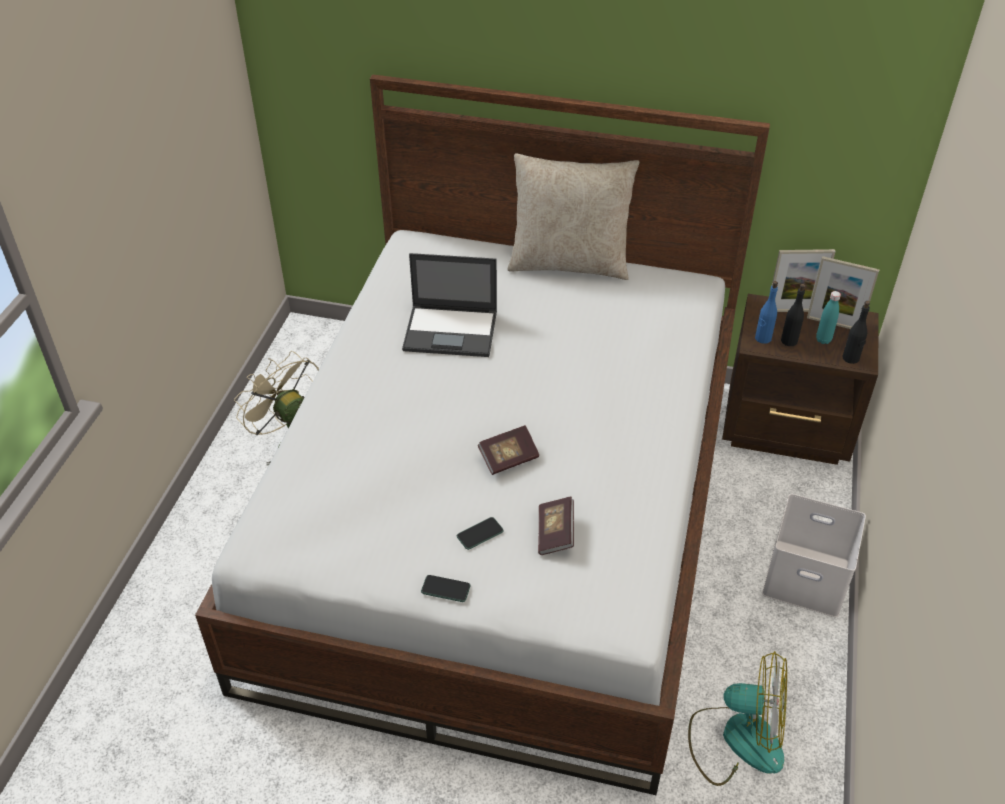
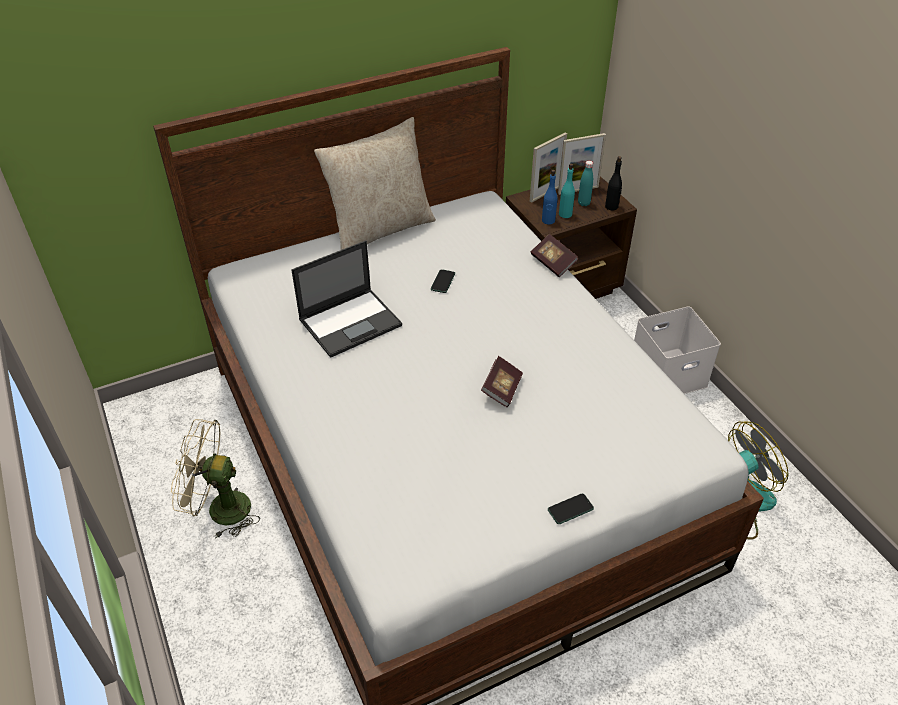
camera: 40 degrees left, 0 degrees up
(480, 534) = (546, 454): phone -> phone (443, 282)
(555, 533) = (593, 420): book -> book (553, 263)
(789, 341) = (565, 214): black bottle -> turquoise bottle

